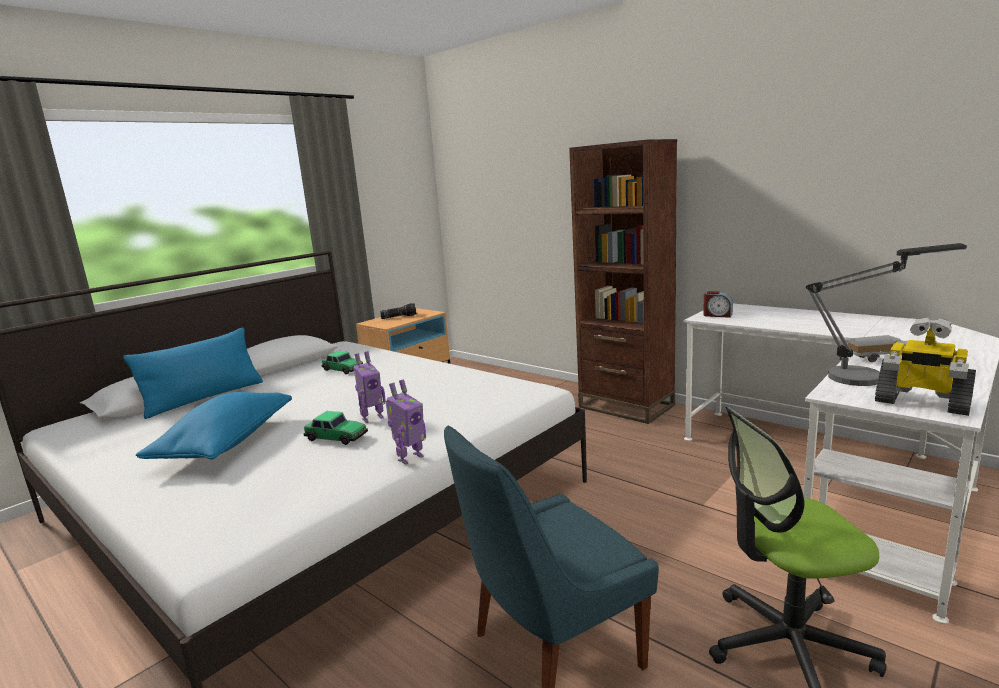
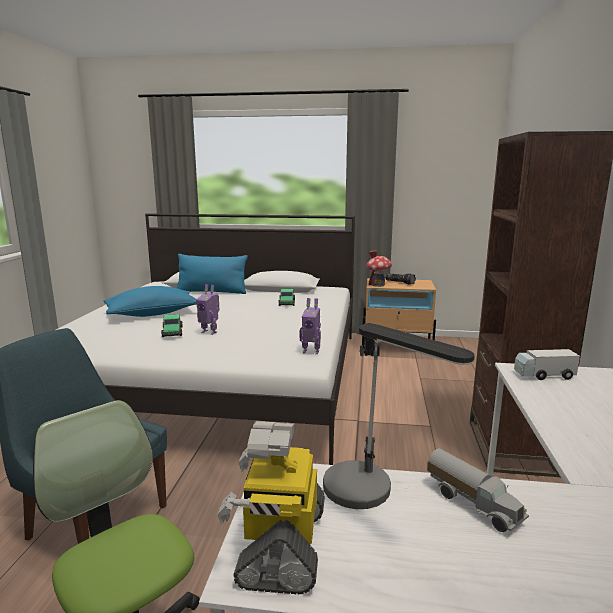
camera: 55 degrees right, 0 degrees up
(388, 324) = (378, 285): none -> toy house
(409, 458) = (152, 357): toy robot -> toy robot (311, 351)
(717, 315) = (544, 375): alarm clock -> toy truck

